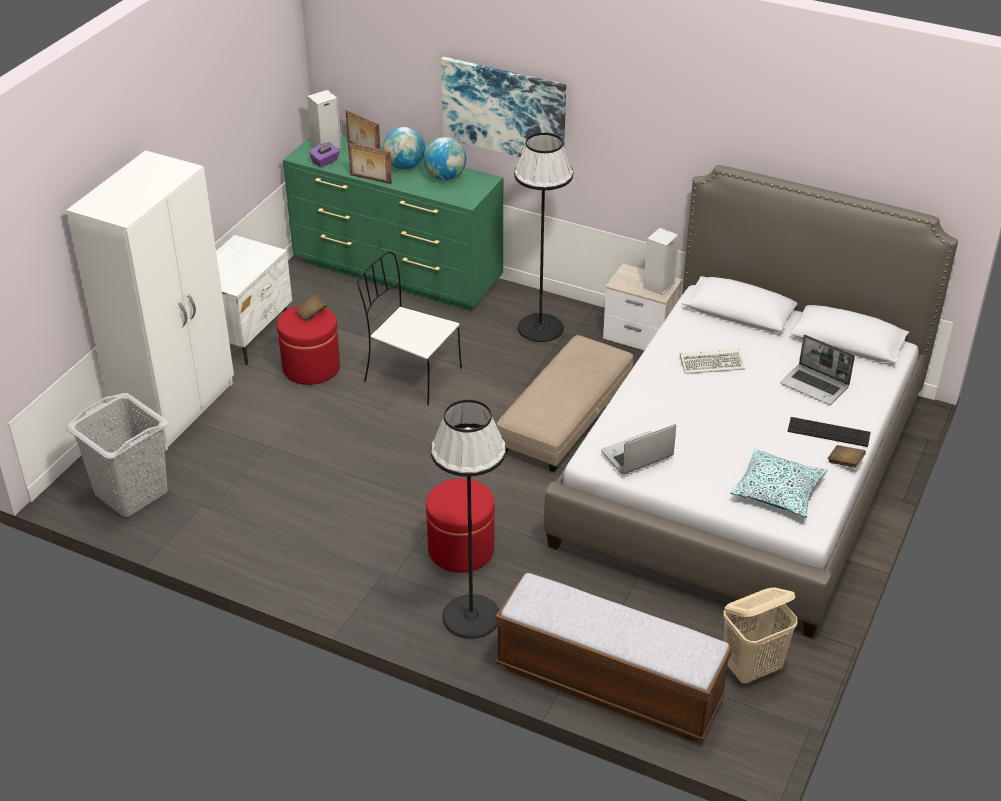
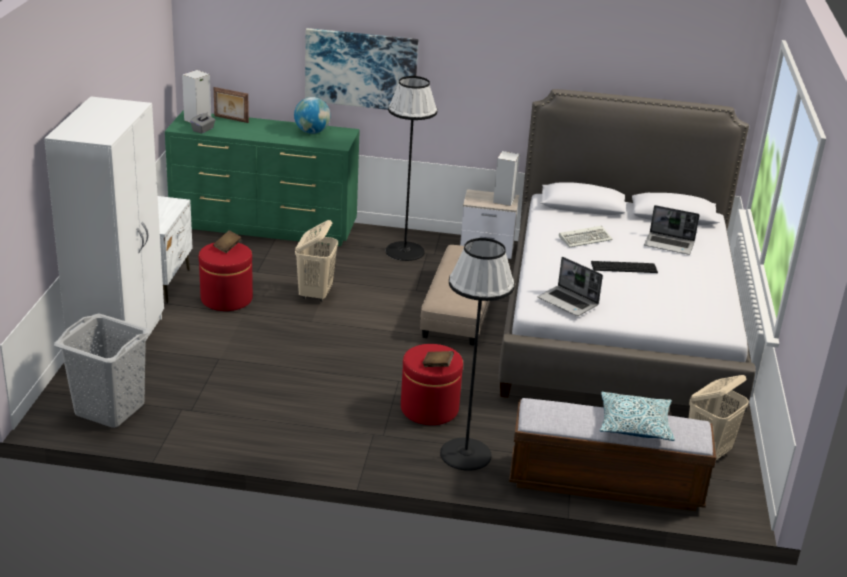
camera: 20 degrees left, 10 degrees down
(325, 162) = (203, 130): purple tissue box -> grey tissue box
(370, 179) = (250, 138): picture frame -> none
(405, 166) = (274, 128): globe -> none
(410, 374) = (316, 294): white chair -> beige laundry basket
(636, 455) = (568, 302): laptop -> laptop turned 90 degrees counterclockwise
(778, 491) = (688, 312): pillow -> pillow (635, 425)
(828, 432) = (699, 271): keyboard -> keyboard (624, 267)
(845, 462) = (724, 288): brown book -> brown book (437, 365)

